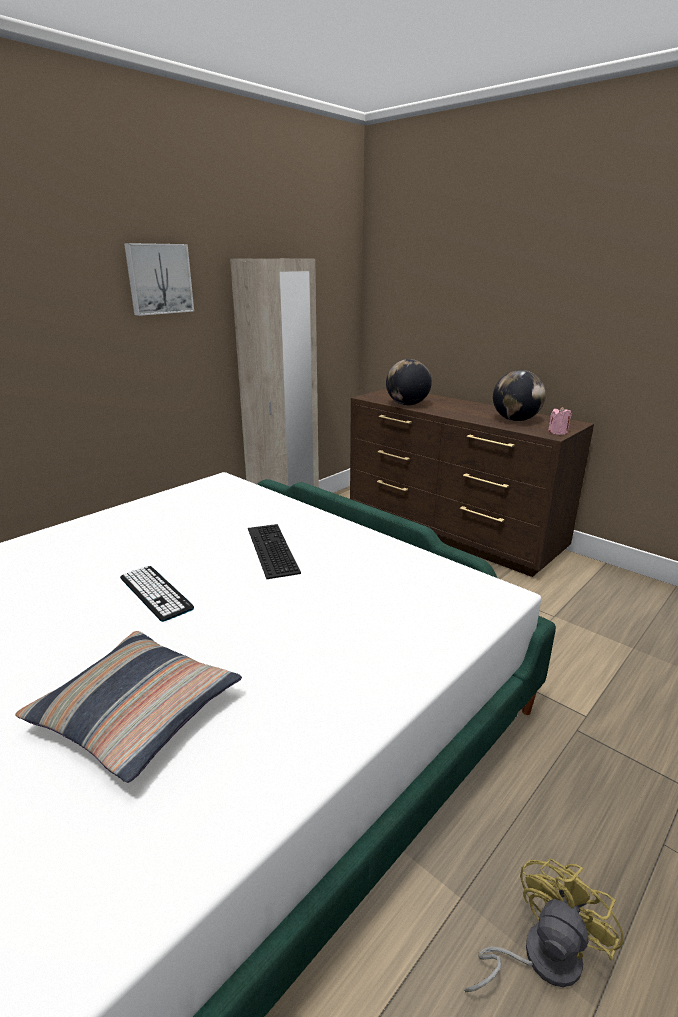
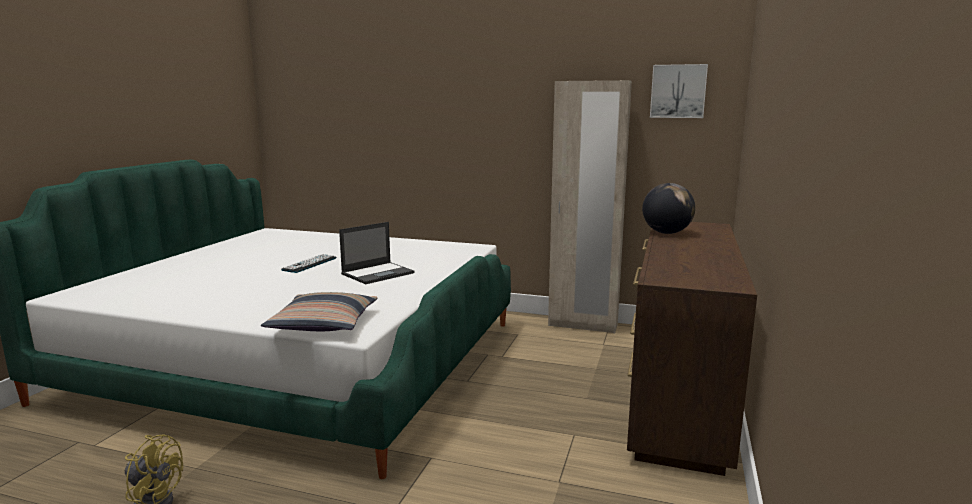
camera: 65 degrees right, 10 degrees down
(136, 713) = (206, 281): pillow -> pillow (323, 324)
(159, 279) = (497, 96): picture -> picture (678, 91)
(270, 549) = (378, 273): keyboard -> laptop
(515, 420) = (690, 265): globe -> none
(558, 432) = (672, 281): pink candle -> none

